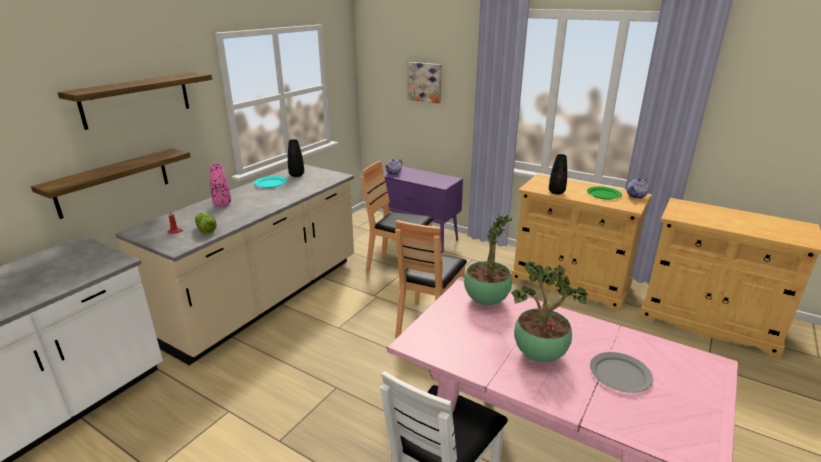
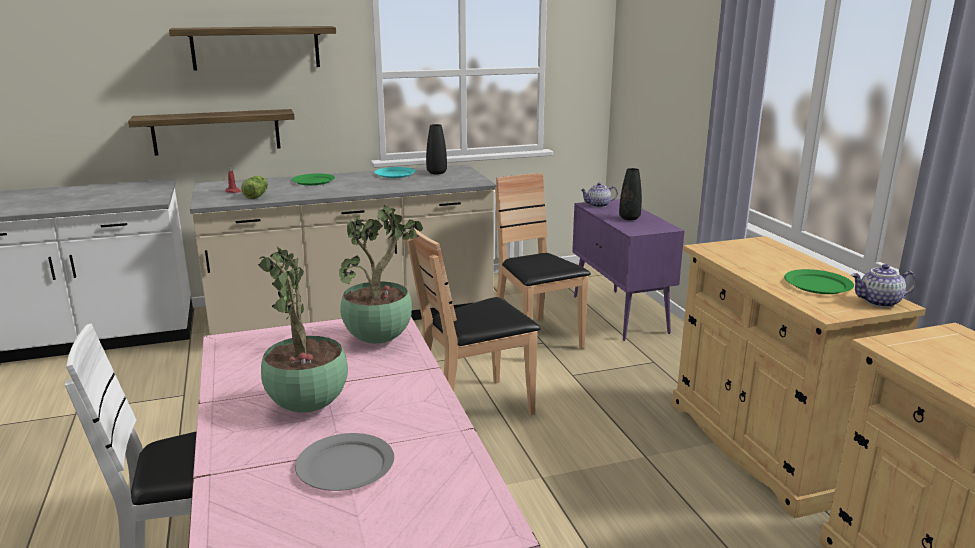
camera: 40 degrees right, 5 degrees down
(222, 204) = (314, 181): pink vase -> green plate
(425, 82) = (672, 72): picture -> none
(556, 192) = (736, 262): black vase -> black vase (629, 218)

